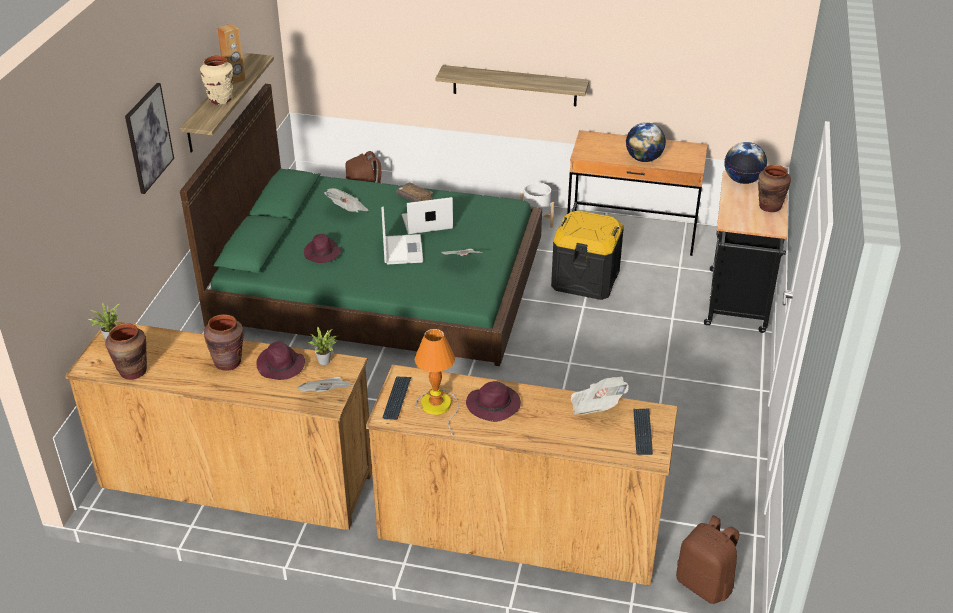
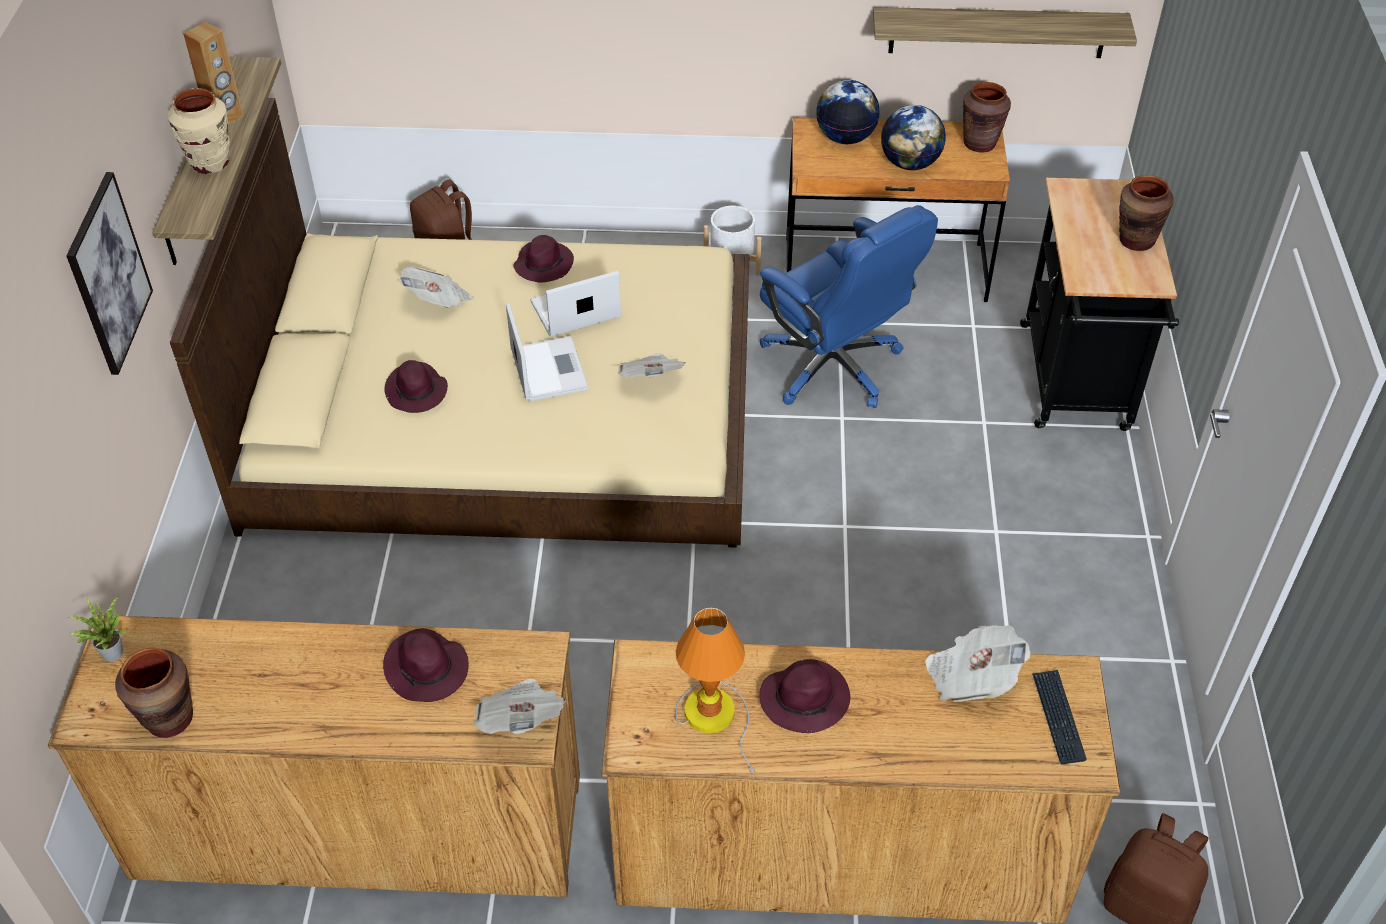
camera: 10 degrees left, 10 degrees up
(228, 362) = (333, 675): brown vase -> brown vase (980, 143)
(325, 361) = (501, 649): potted plant -> none
(379, 282) = (506, 412): green bed -> beige bed
(397, 398) = (641, 709): keyboard -> none
(414, 198) = (543, 264): brown book -> purple hat
(514, 85) = (683, 55): shelf -> shelf (997, 32)
(585, 279) = (833, 366): black storage box -> blue office chair
(742, 180) = (1081, 194): globe -> globe (845, 138)

